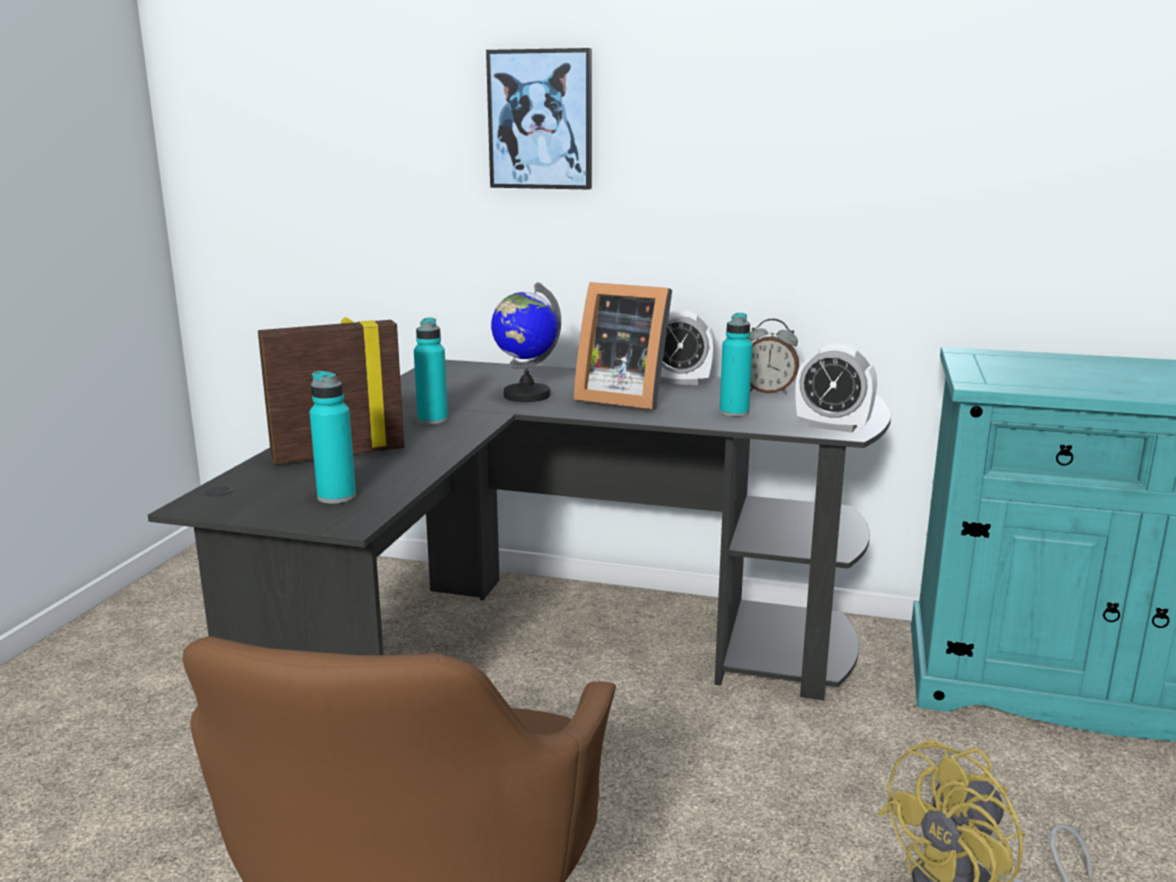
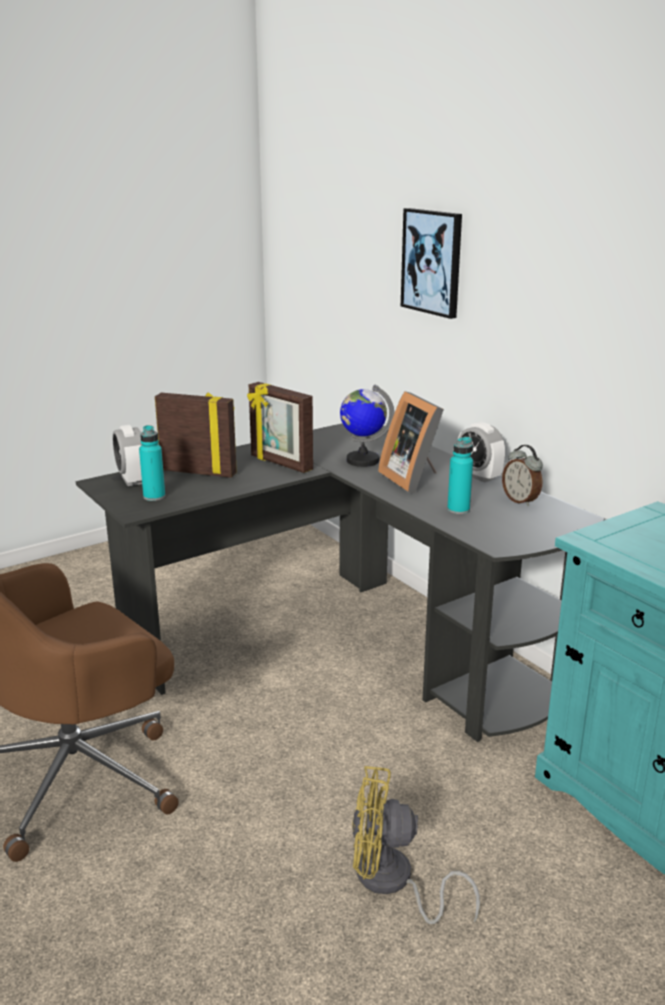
camera: 40 degrees right, 5 degrees up
(432, 420) = (280, 463): turquoise bottle -> picture frame
(832, 426) = (499, 540): alarm clock -> alarm clock (132, 480)

